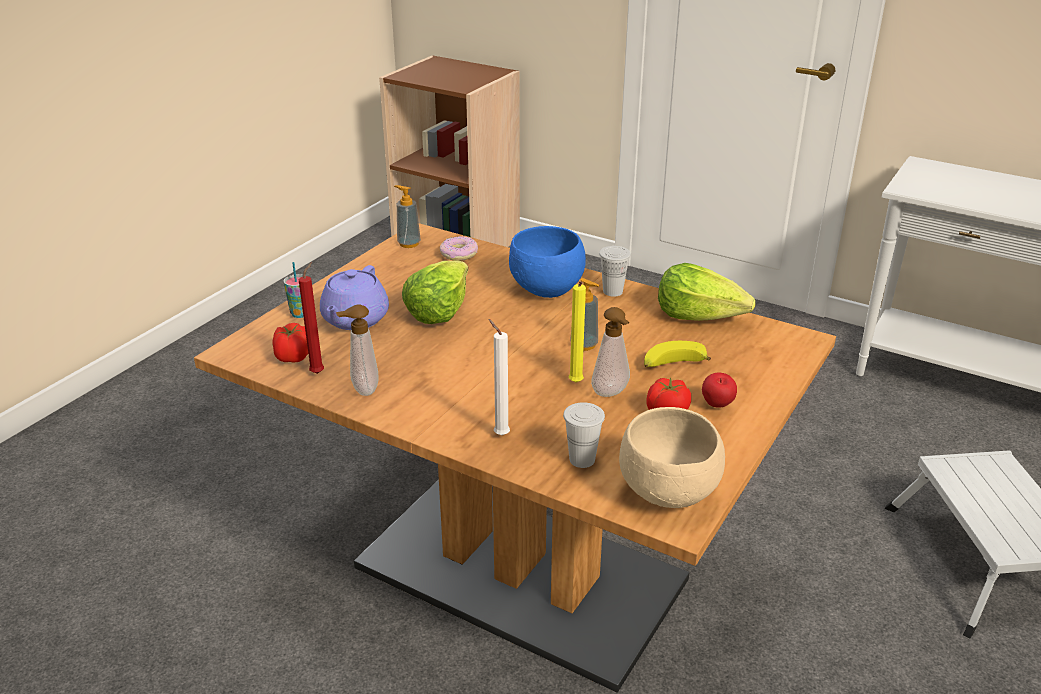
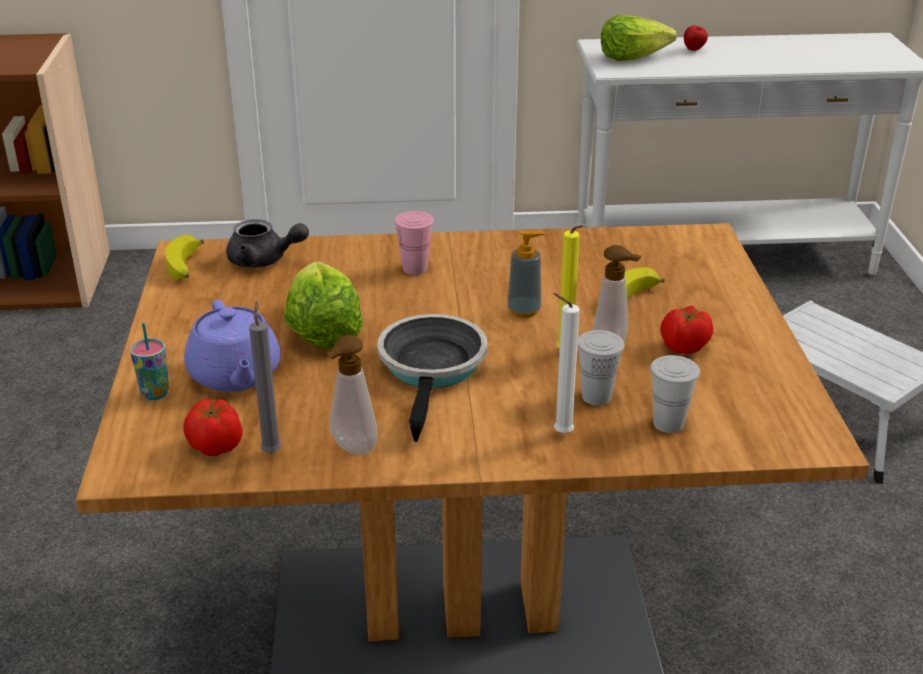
camera: 35 degrees left, 0 degrees up
(319, 372) = (272, 451): red candle -> grey candle
(409, 244) = (186, 267): soap dispenser -> banana
(459, 254) = (264, 260): donut -> grey teapot
(472, 361) = (432, 370): none -> frying pan
(547, 290) = (415, 268): blue bowl -> pink cup
(612, 291) = (482, 247): white cup -> white cup (596, 397)
(670, 494) = (782, 421): beige bowl -> none
(699, 316) = (594, 244): lettuce -> lettuce (632, 57)
(717, 406) = (717, 323): apple -> apple (694, 50)

